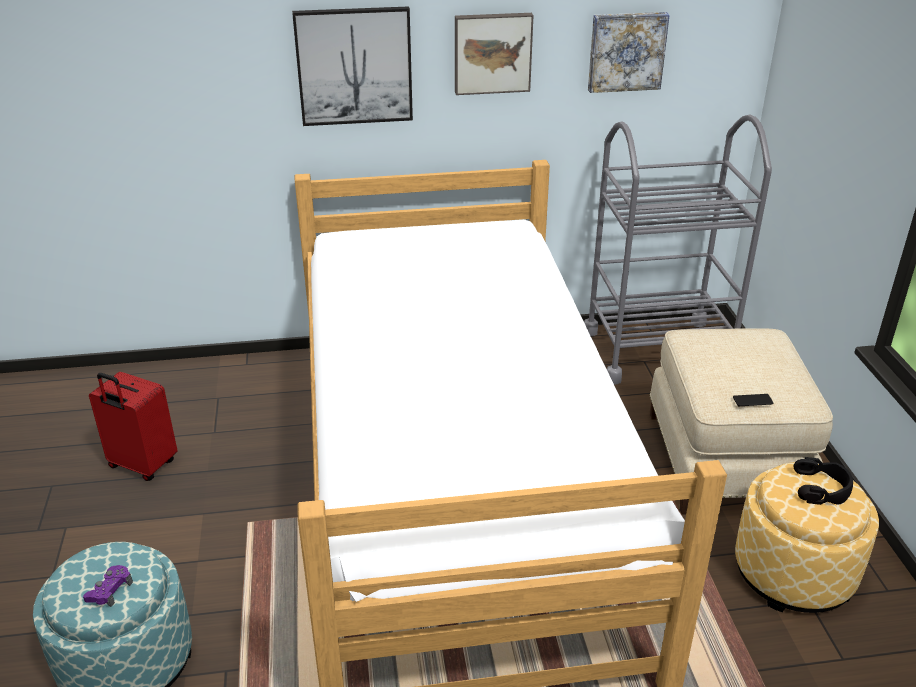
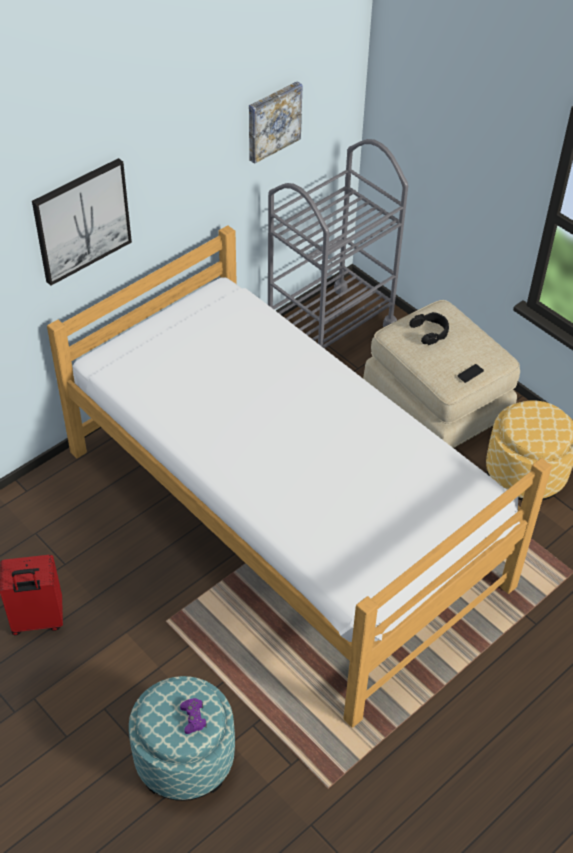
camera: 35 degrees left, 15 degrees up
(492, 53) = (181, 164): picture -> none
(821, 488) = (540, 419): black headphones -> black headphones (430, 331)

